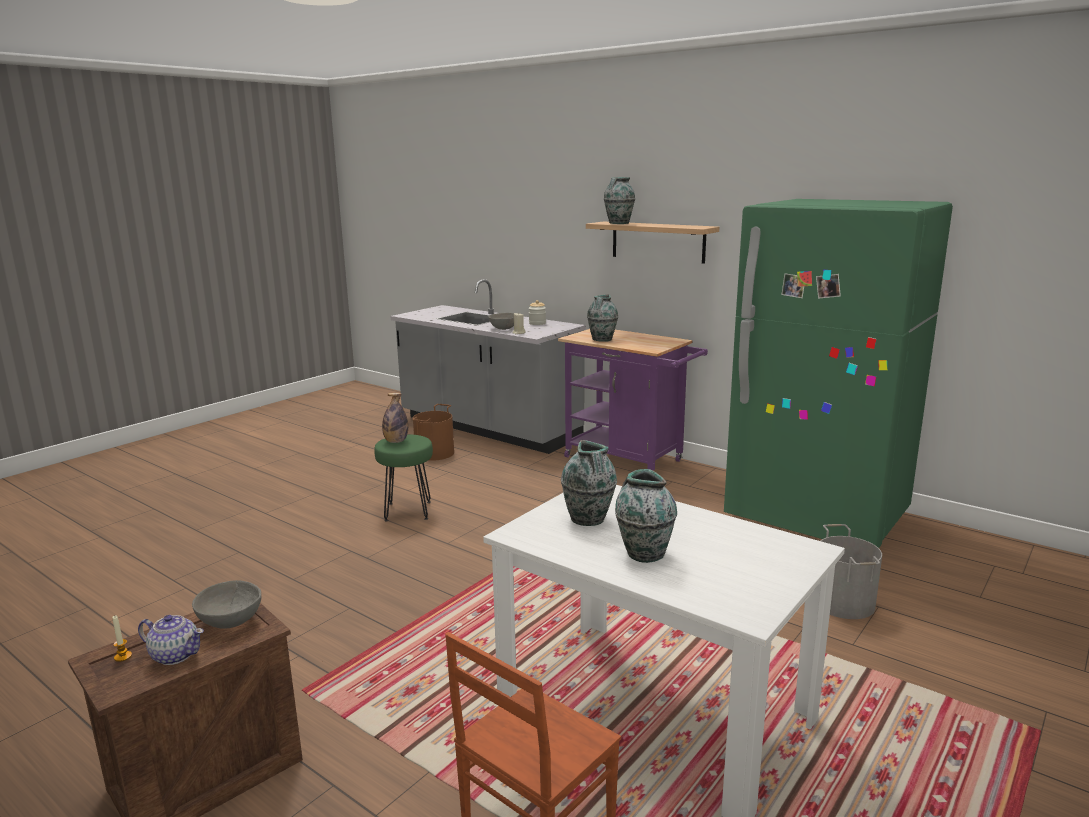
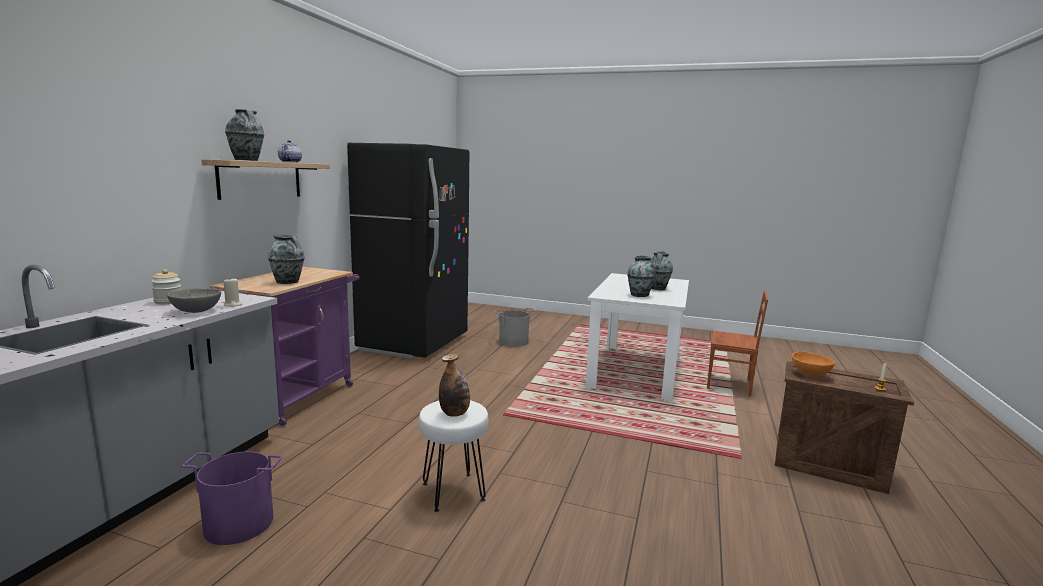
camera: 110 degrees left, 5 degrees down
(175, 655) = (851, 377): teapot -> teapot (290, 162)
(230, 621) = (810, 374): grey bowl -> orange bowl
(408, 511) = (452, 491): green stool -> white stool
(435, 453) = (239, 523): brown bucket -> purple bucket
(816, 517) = (414, 343): green fridge -> black fridge

